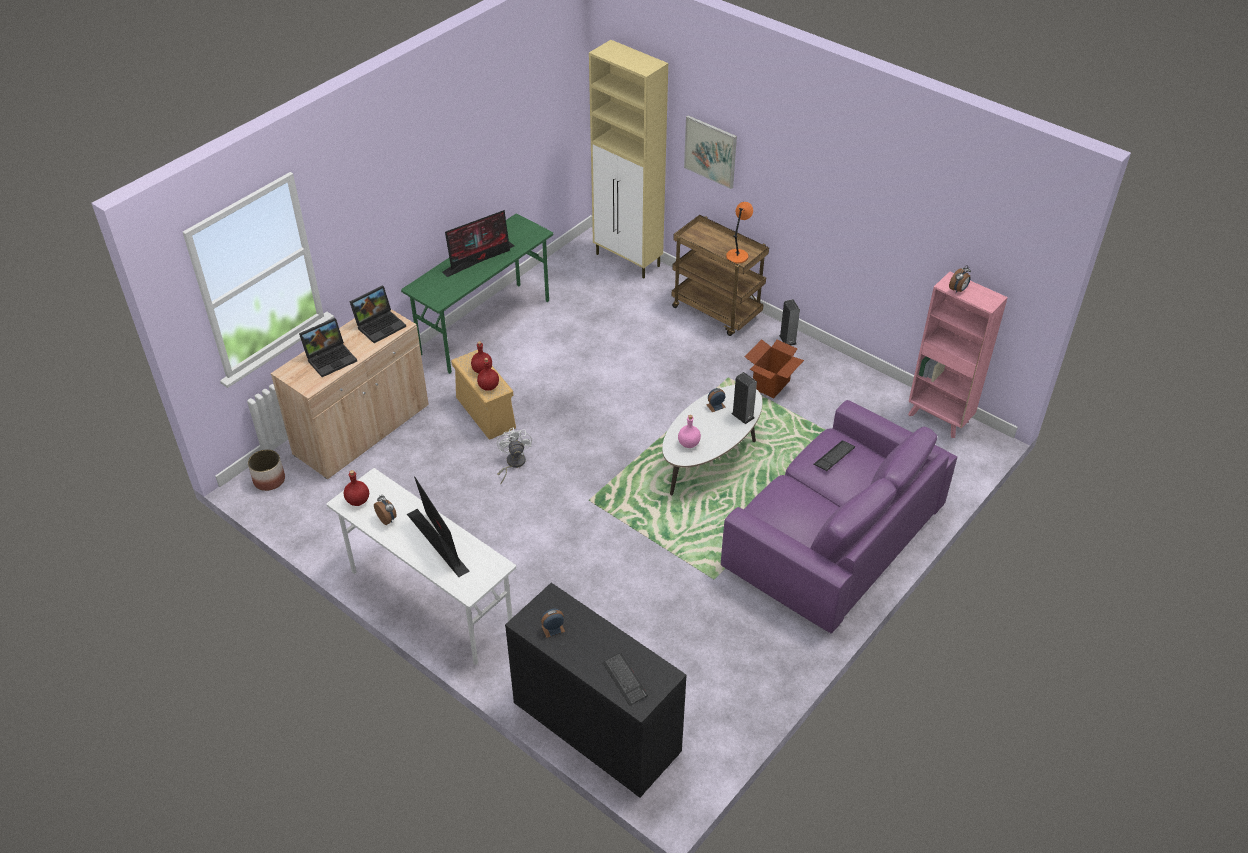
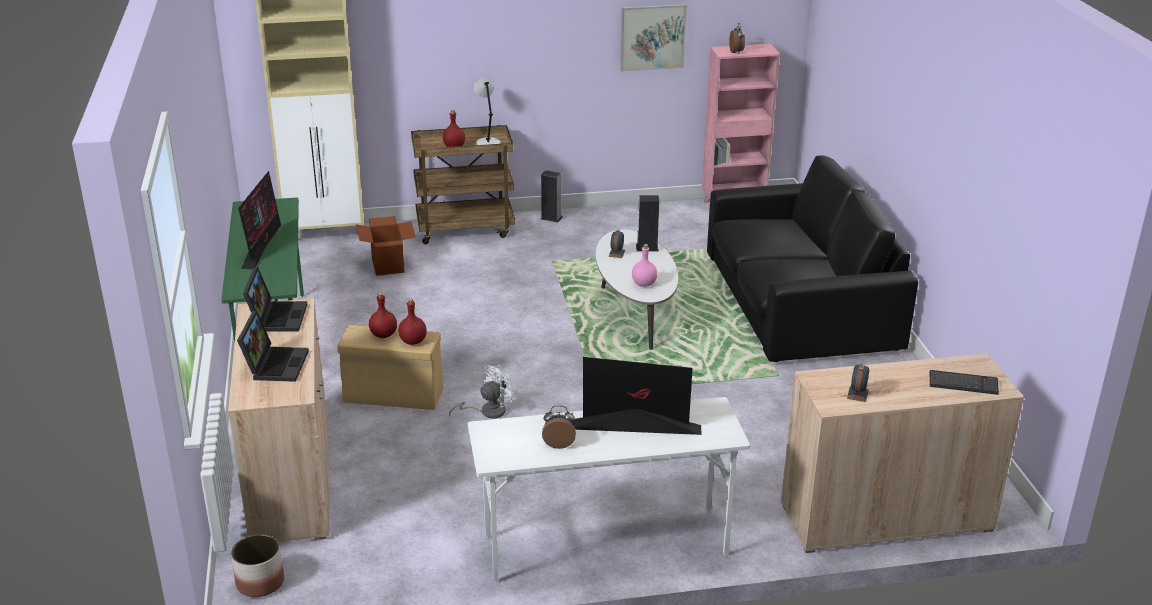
camera: 50 degrees left, 15 degrees down
(358, 501) = (504, 451): red bottle -> red bottle (454, 147)
(513, 464) = (487, 411): white fan -> white fan turned 105 degrees clockwise
(596, 727) = (885, 517): black cabinet -> beige cabinet
(710, 151) = (409, 50): picture -> picture (652, 37)
(737, 255) = (487, 143): orange table lamp -> grey table lamp
(771, 384) = (591, 248): cardboard box -> cardboard box (388, 266)
(832, 535) = (798, 302): purple sofa -> black sofa
(834, 456) = (756, 230): keyboard -> none

